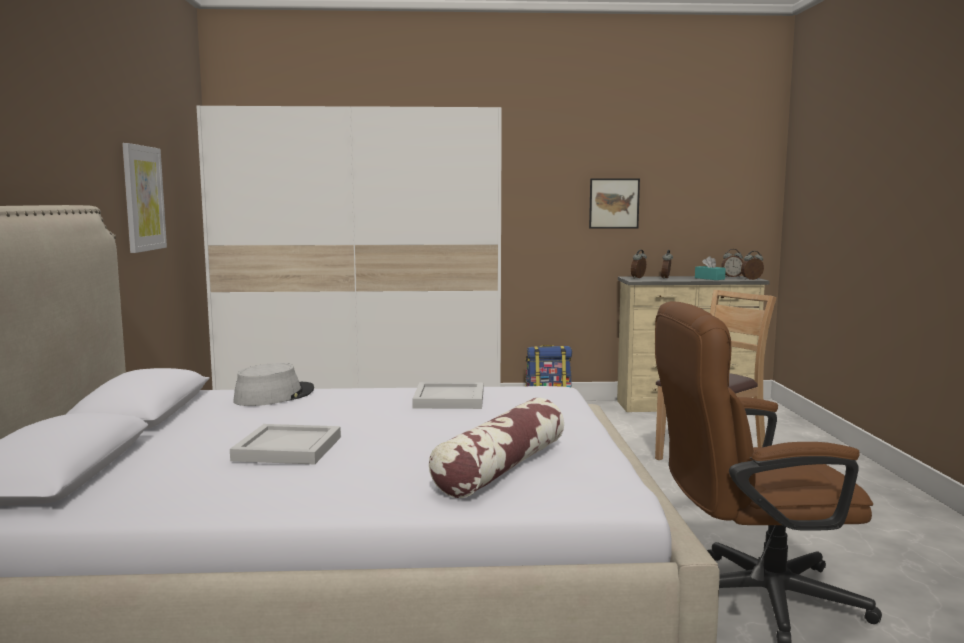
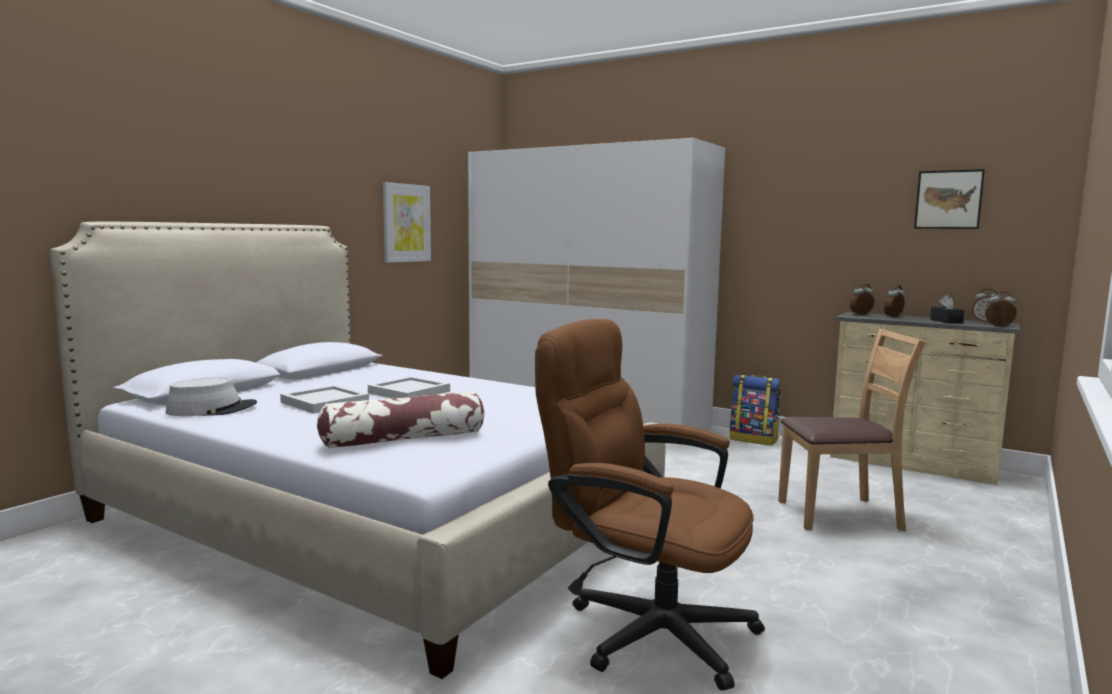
camera: 35 degrees right, 0 degrees up
(274, 396) = (406, 373): grey hat -> grey hat (212, 409)
(450, 399) = (505, 394): white tray -> white tray (410, 392)
(614, 203) = (847, 233): picture -> picture (948, 199)
(709, 278) = (946, 321): turquoise tissue box -> black tissue box

